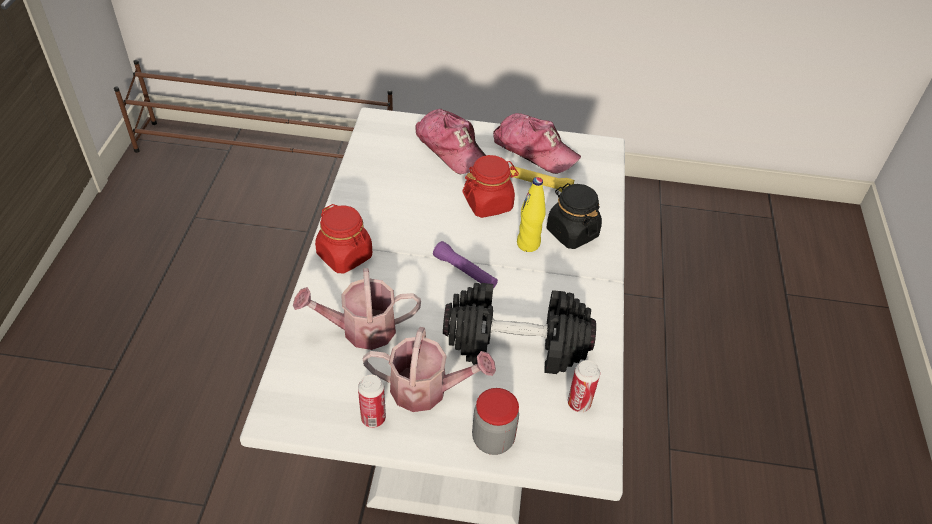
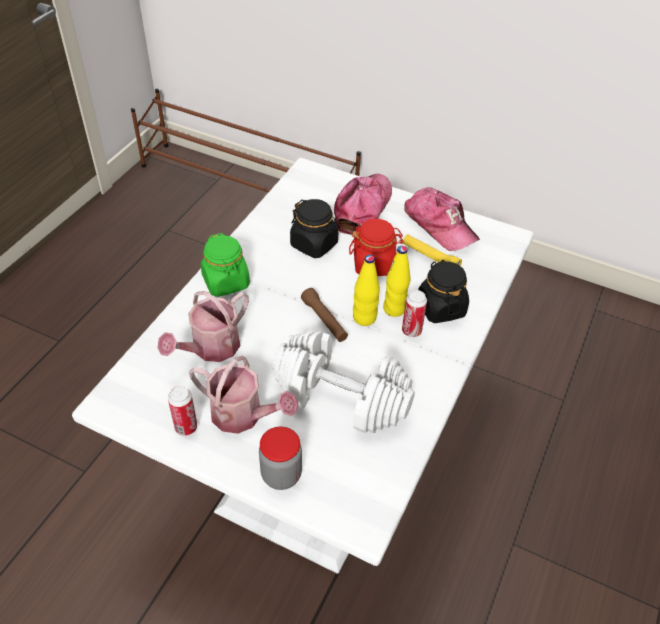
camera: 20 degrees right, 0 degrees up
(345, 256) = (226, 282): red jar -> green jar
(361, 329) = (210, 348): watering can -> watering can turned 60 degrees counterclockwise
(419, 196) = (314, 244): none -> black jar
(451, 148) = (363, 208): cap -> cap turned 135 degrees counterclockwise
(465, 272) = (324, 320): purple flashlight -> brown flashlight
(503, 260) = (364, 318): none -> yellow bottle
(515, 345) = (340, 397): black dumbbell -> white dumbbell
(579, 403) = (375, 465): can -> can (411, 331)

